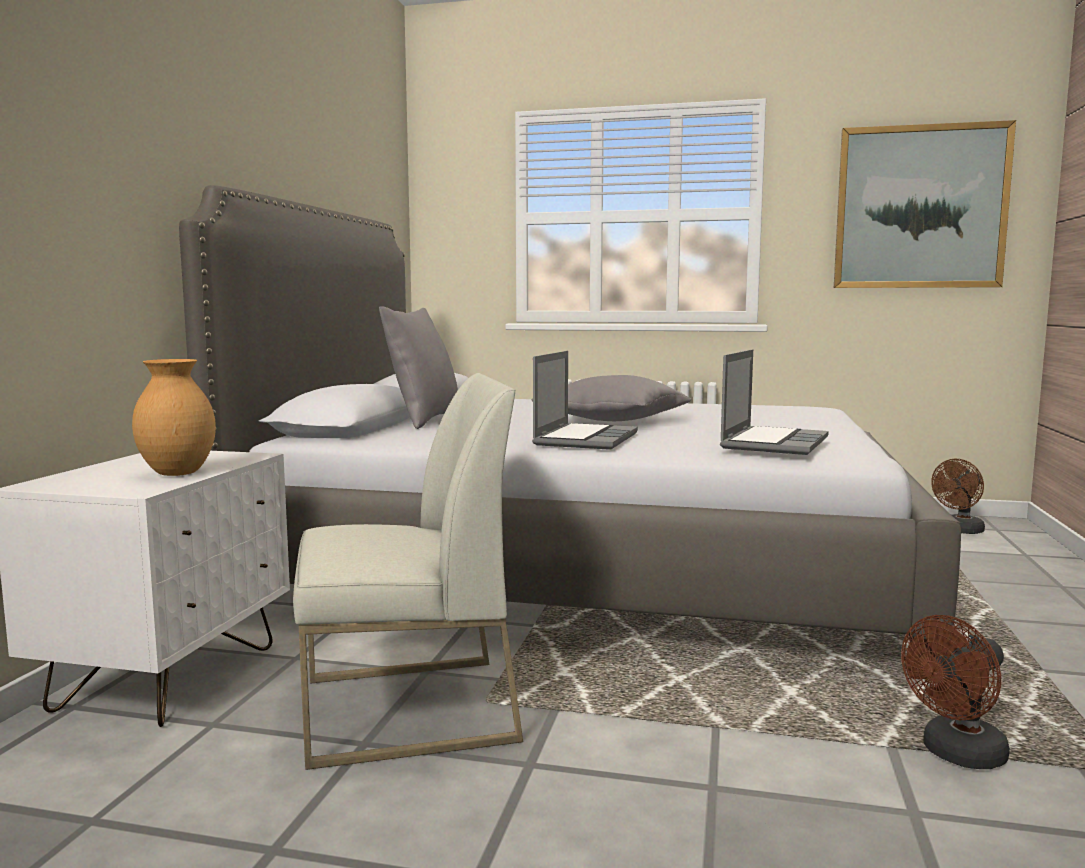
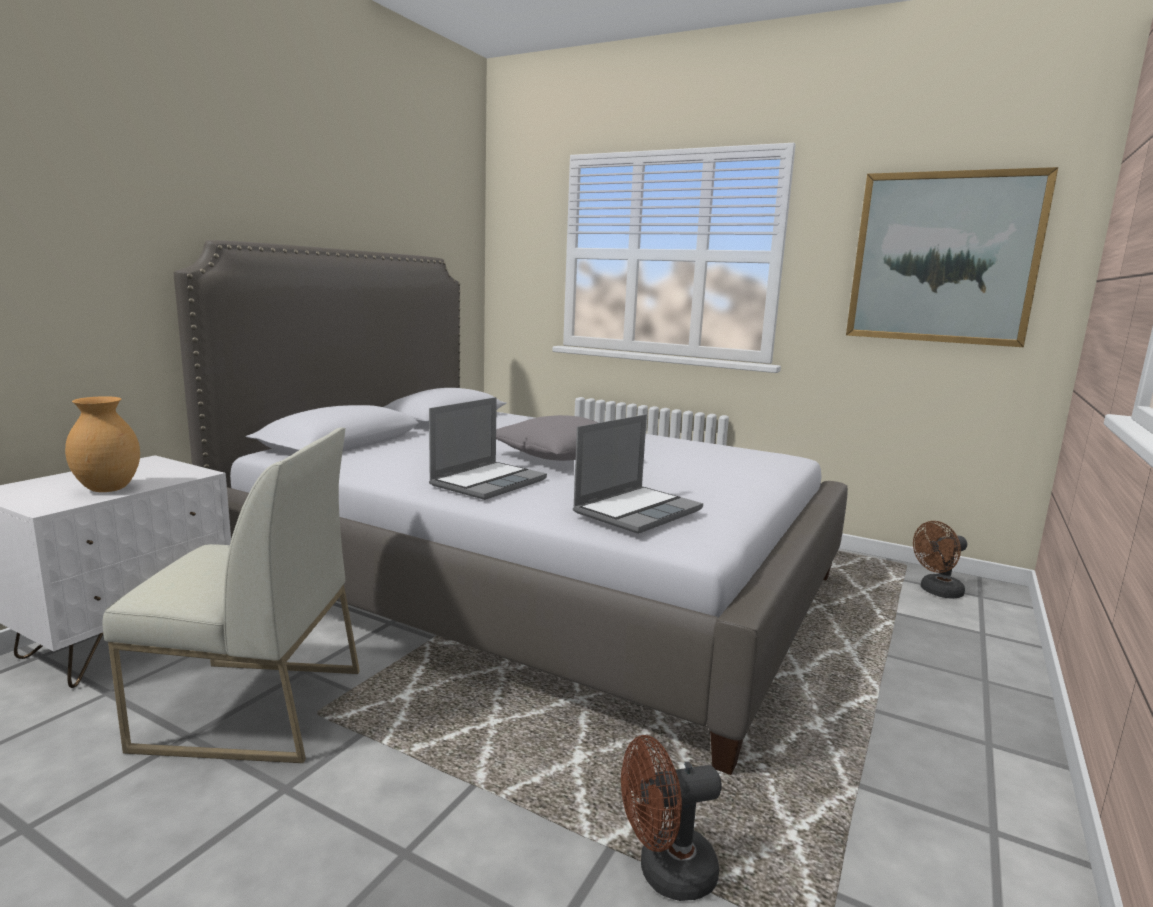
camera: 15 degrees right, 5 degrees up
(424, 420) = (408, 440): grey pillow -> none

